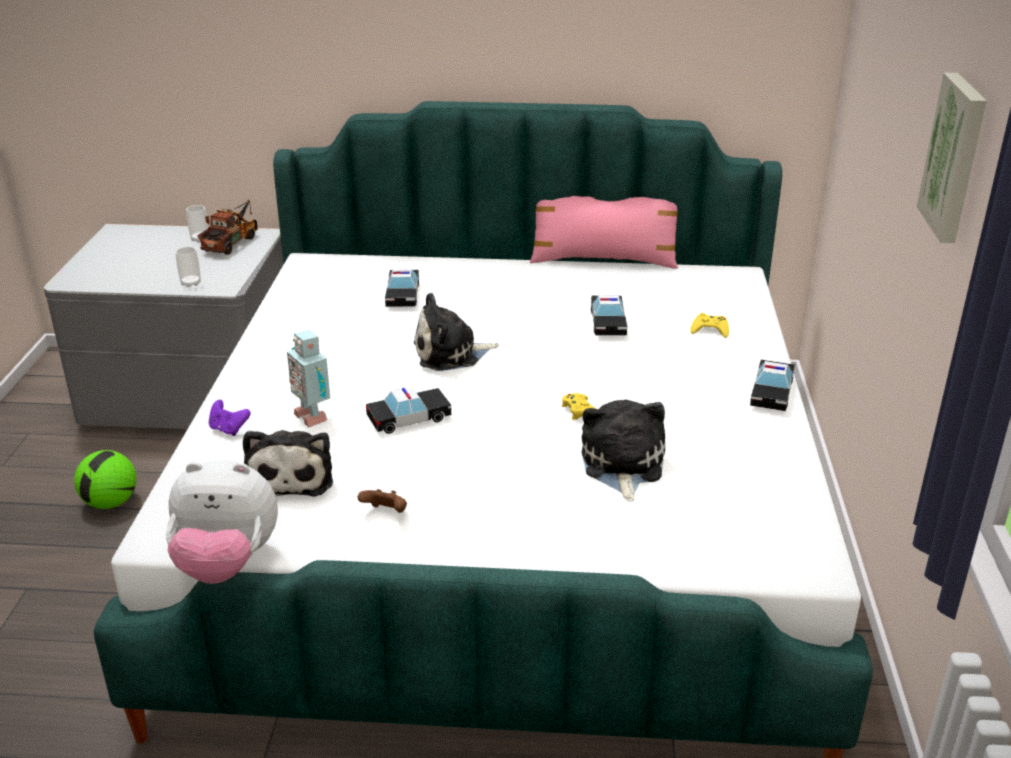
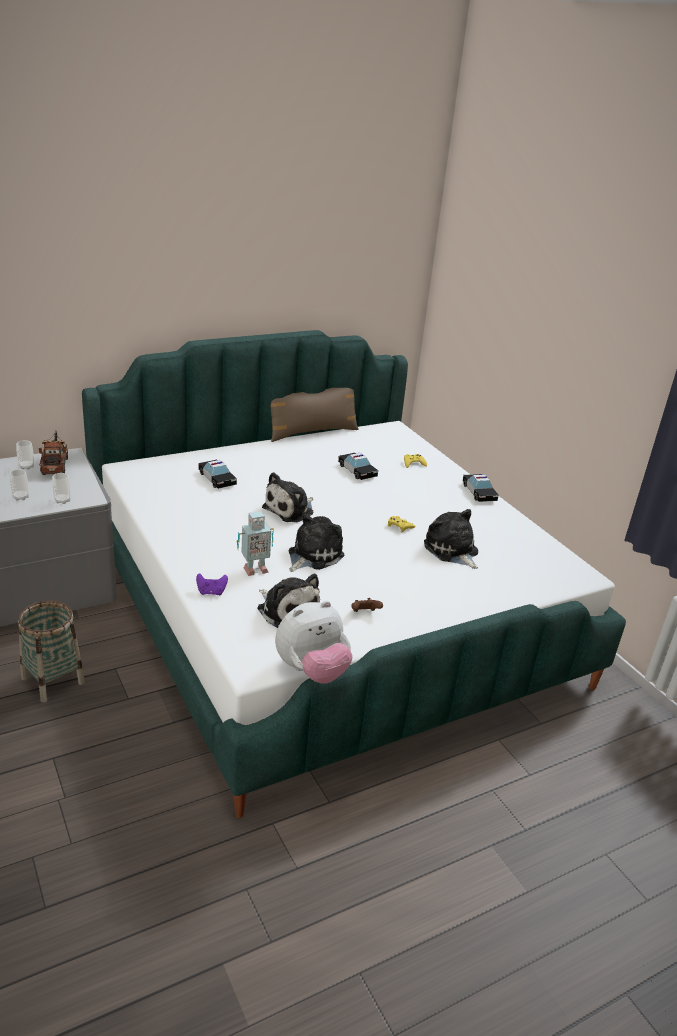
camera: 35 degrees left, 0 degrees up
(110, 503) = (53, 680): football -> basket
(154, 271) = (20, 497): none -> cup
(313, 416) = (254, 569): toy robot -> toy robot turned 45 degrees counterclockwise
(409, 418) = (313, 555): toy car -> plush toy
(603, 260) = (312, 432): pink pillow -> brown pillow
(956, 157) = (597, 348): picture -> none

